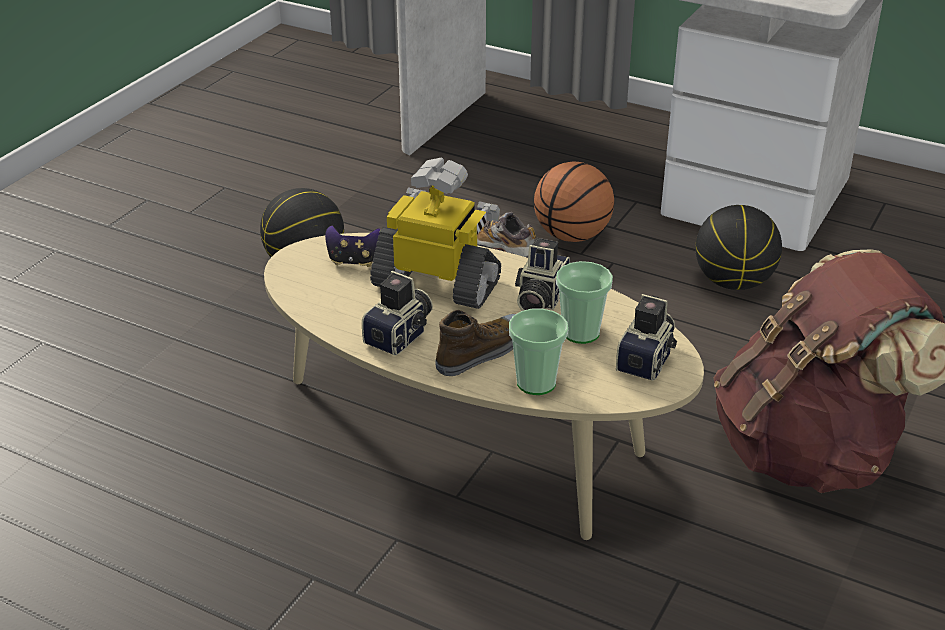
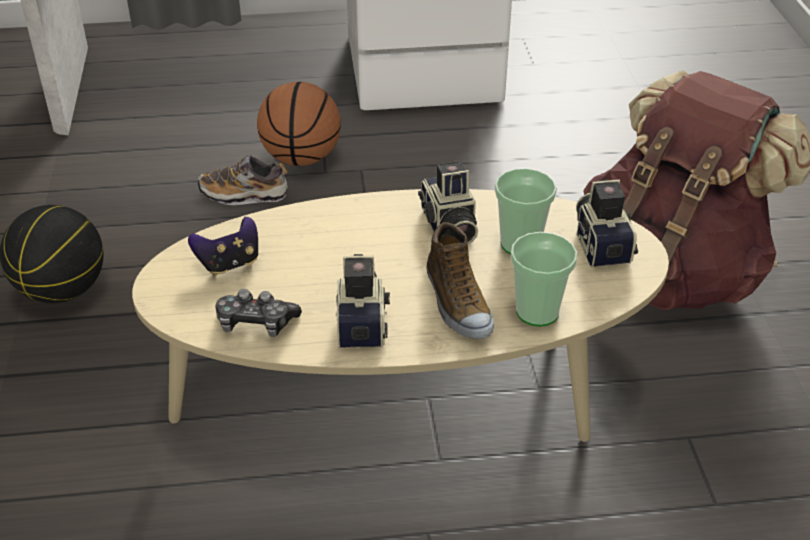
camera: 35 degrees left, 5 degrees up
(329, 306) = (256, 323): none -> game controller
(438, 283) = (339, 251): toy robot -> none
(482, 352) = (457, 303): shoe -> shoe turned 150 degrees clockwise
(733, 282) = (475, 149): basketball -> none

